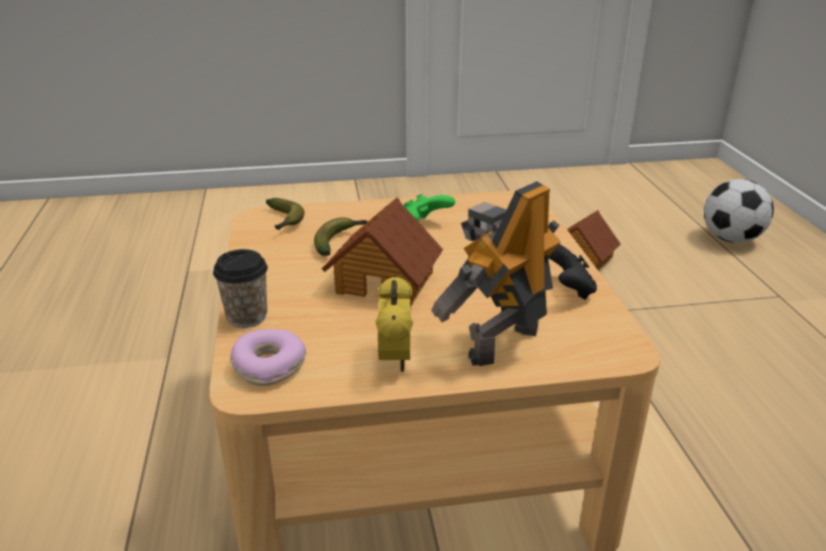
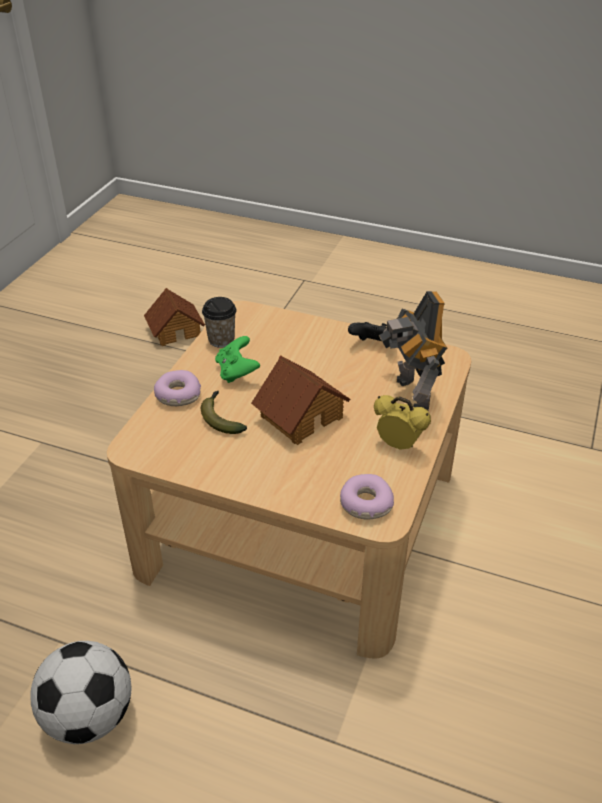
camera: 60 degrees left, 10 degrees up
(247, 317) = (293, 498): cup -> cup (221, 340)
(284, 221) = (156, 436): banana -> none
(352, 212) = (177, 395): none -> donut
(731, 239) = (227, 257): football -> football (89, 716)

